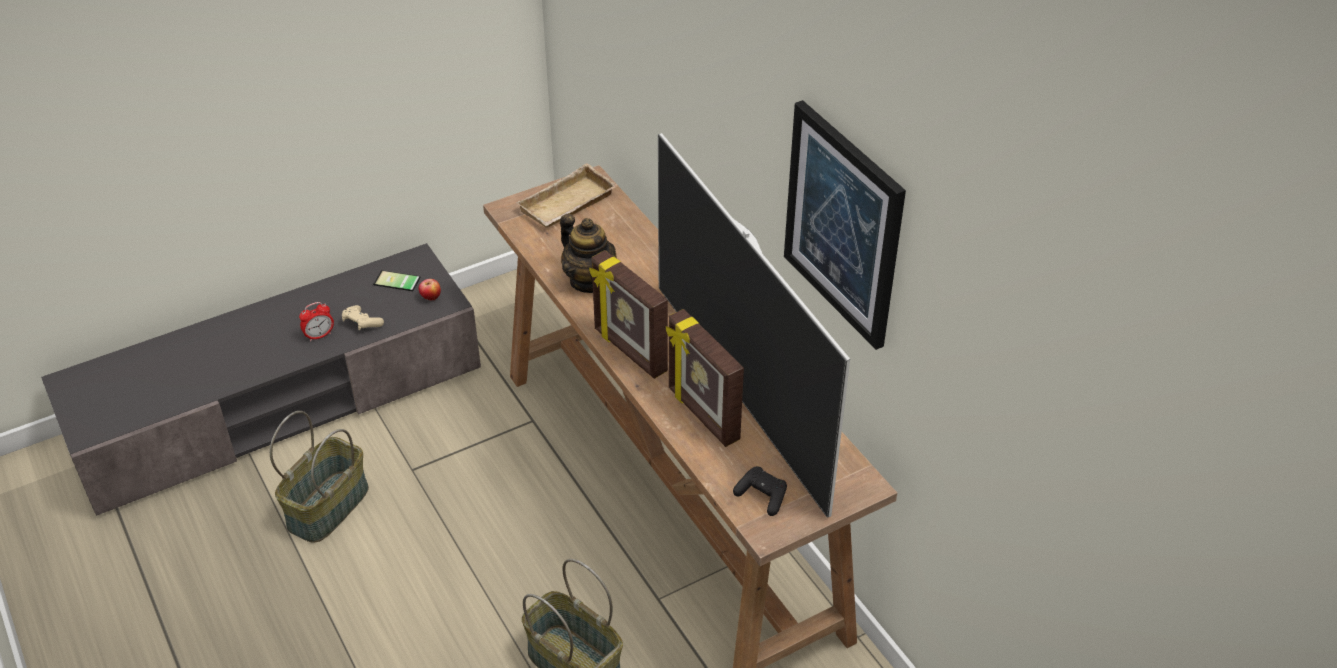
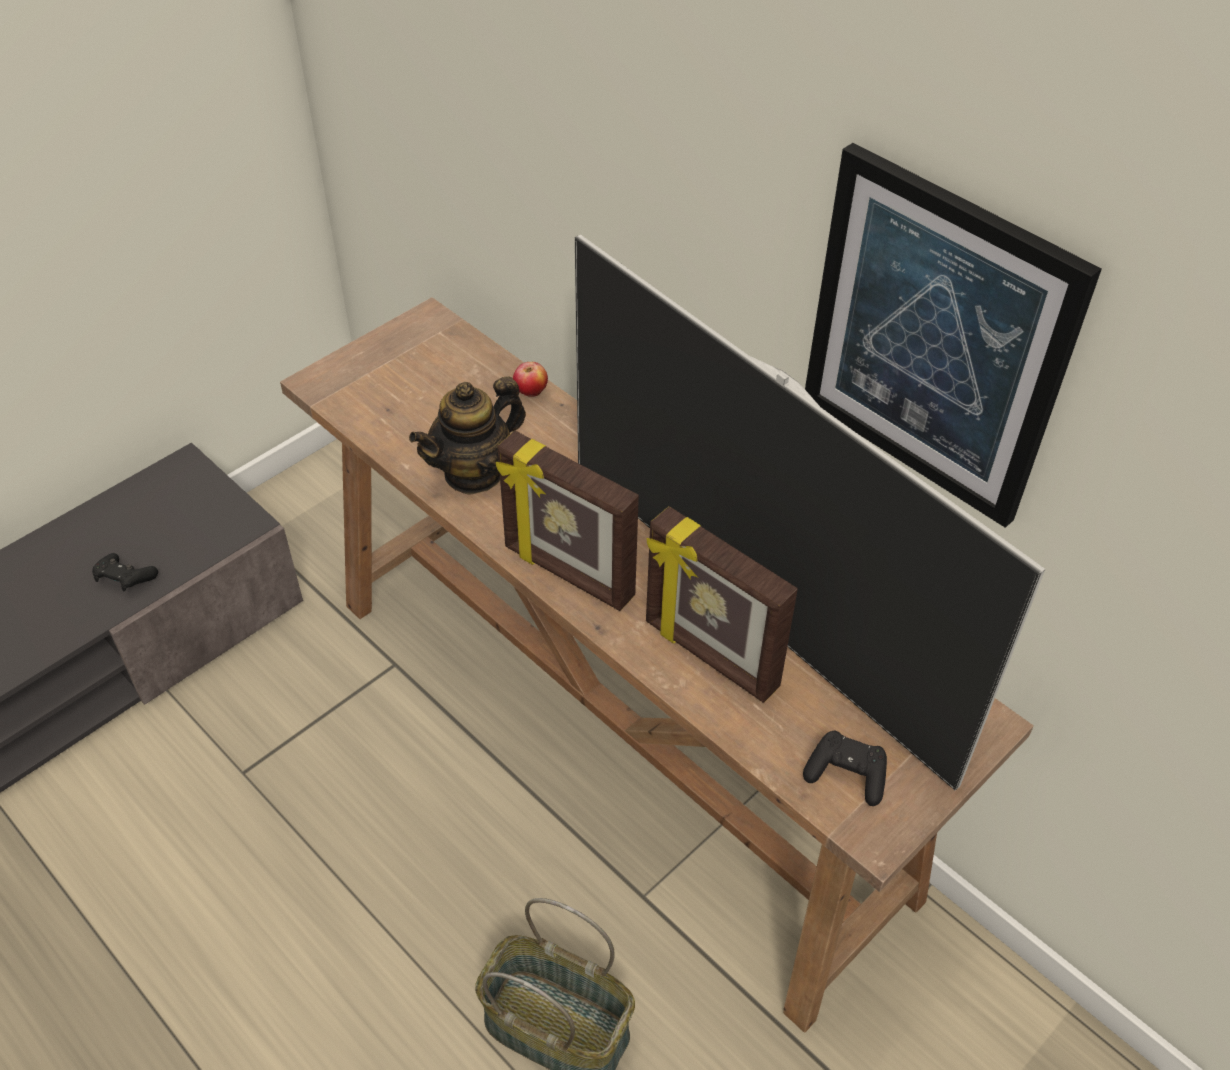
camera: 15 degrees left, 5 degrees up
(319, 335) = (65, 609): alarm clock -> none
(327, 506) = (130, 856): basket -> none
(362, 324) = (125, 580): beige game controller -> black game controller
(396, 282) = (161, 508): phone -> none
(431, 298) = (218, 523): apple -> apple (531, 393)
(568, 205) = (406, 363): beige tray -> none
(590, 281) = (474, 472): teapot -> teapot turned 105 degrees clockwise

